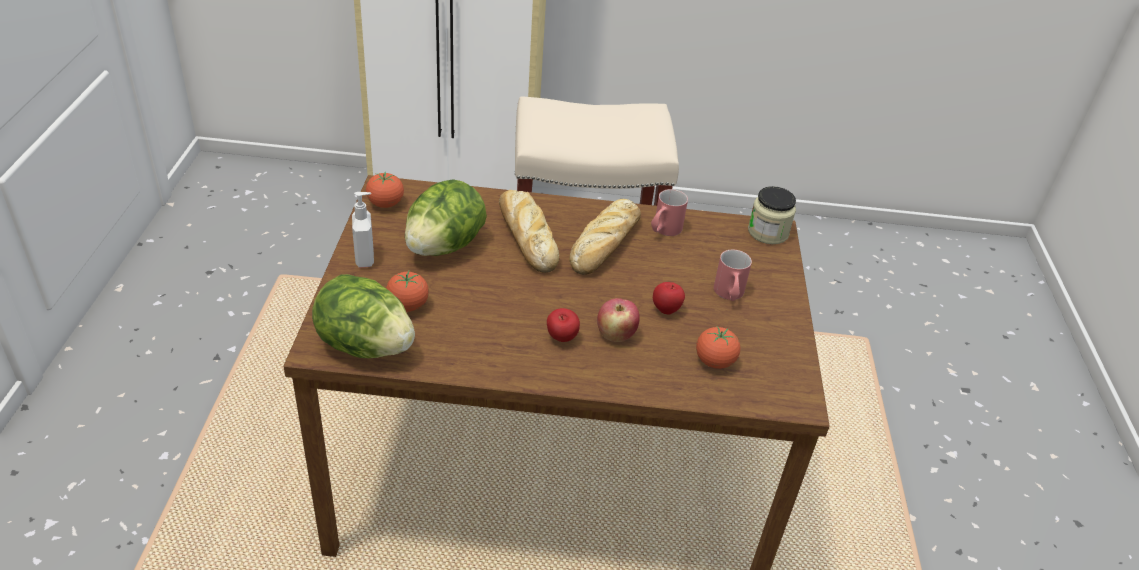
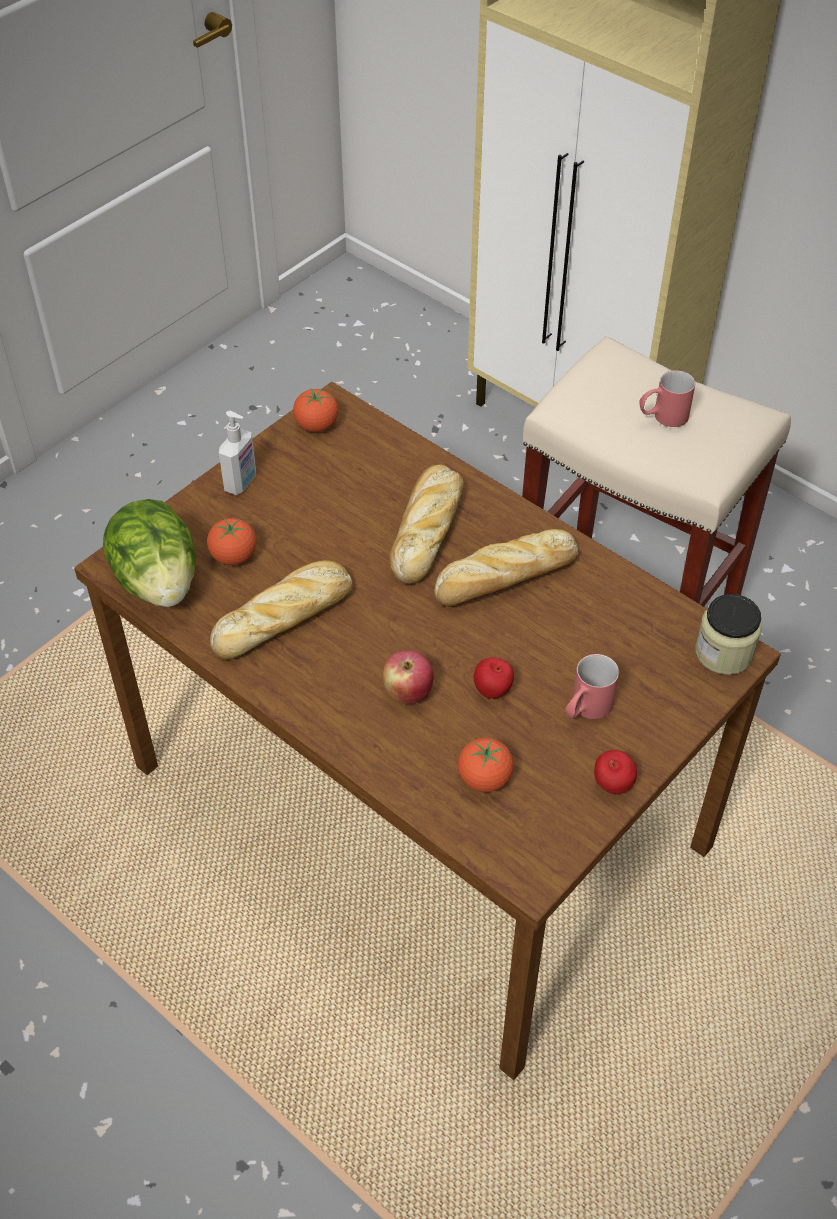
camera: 40 degrees right, 10 degrees up
(444, 246) = (330, 503): lettuce -> none
(485, 327) = (285, 616): none -> bread
(561, 339) = (348, 668): apple -> apple (612, 785)
(663, 231) = (591, 592): red mug -> red mug (662, 417)

